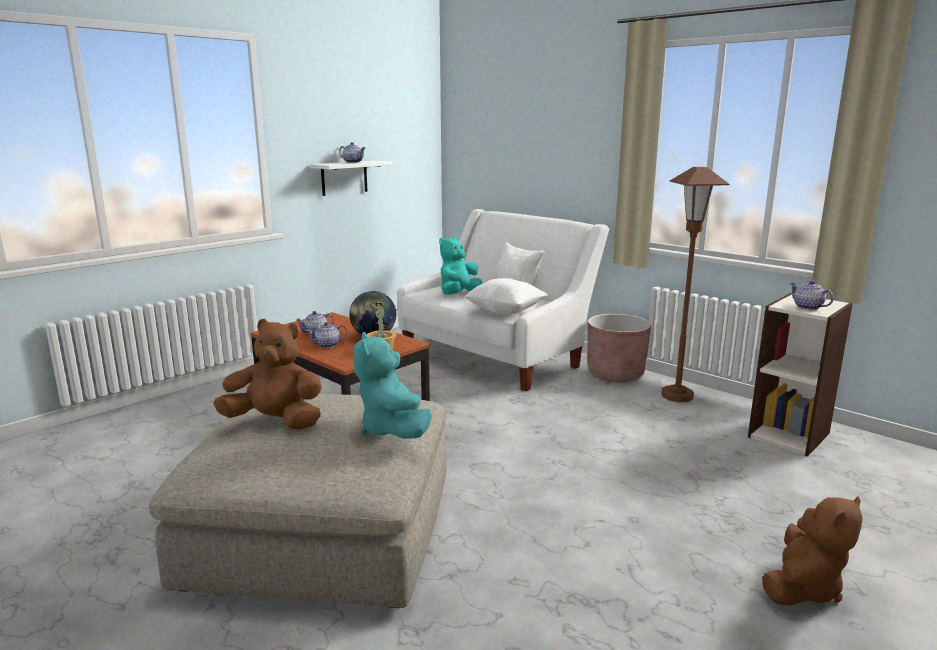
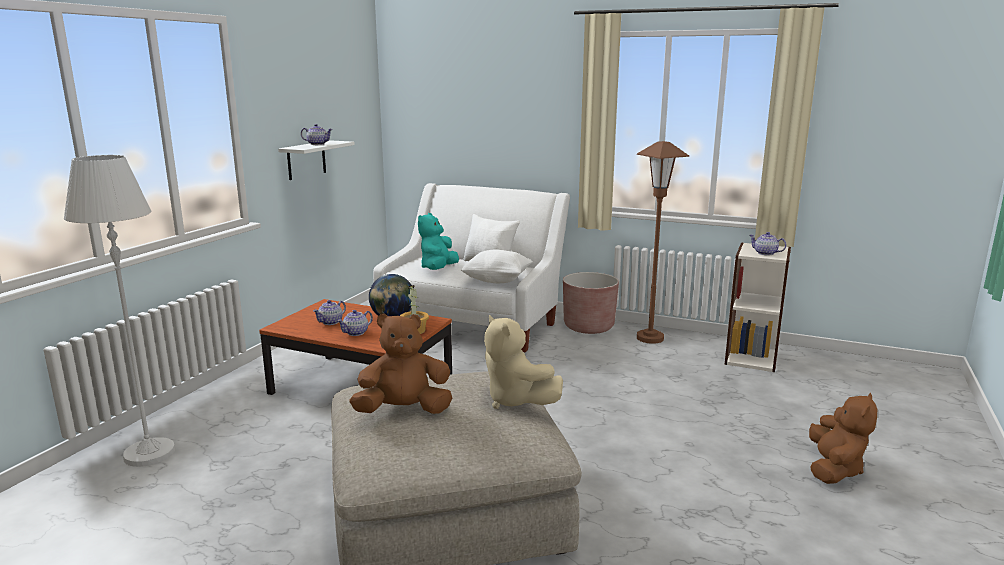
camera: 20 degrees left, 0 degrees up
(125, 430) = (149, 453): none -> white floor lamp
(393, 430) = (516, 400): turquoise plush toy -> beige plush toy

